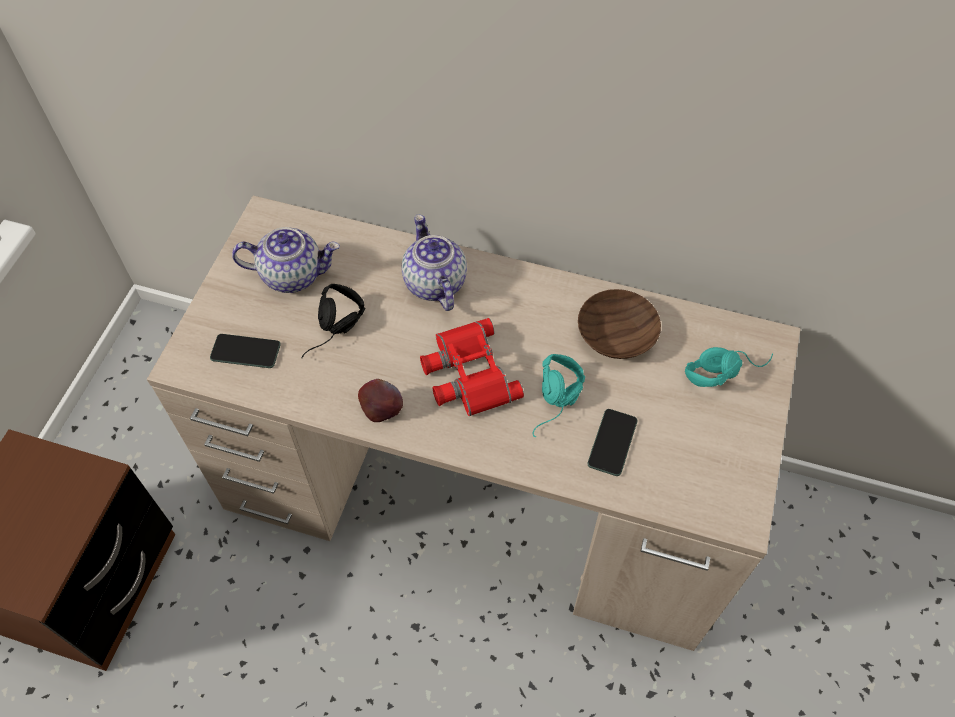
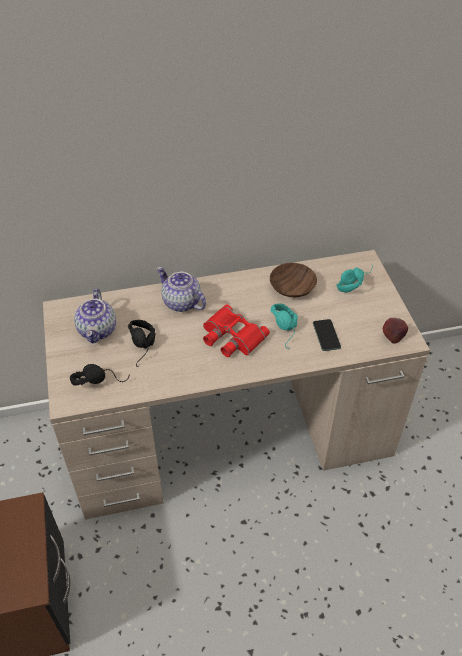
camera: 30 degrees left, 10 degrees down
(245, 351) = (100, 379): phone -> black headphones
(293, 274) = (98, 330): teapot -> teapot turned 120 degrees clockwise
(382, 409) = (199, 372): apple -> apple (393, 336)

